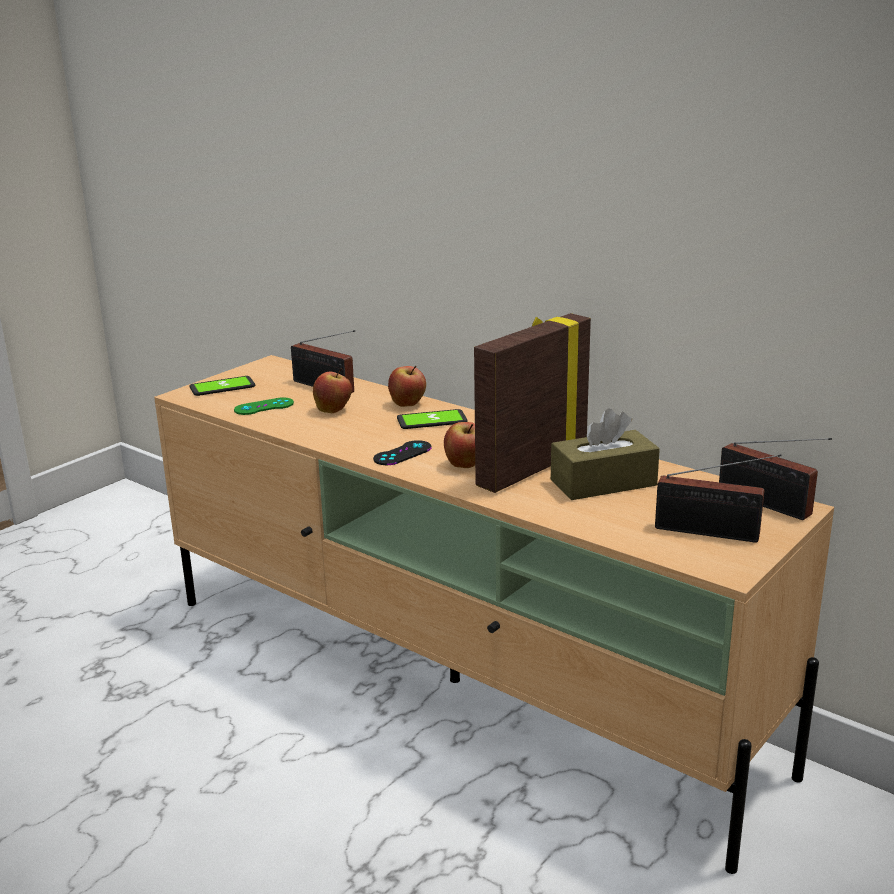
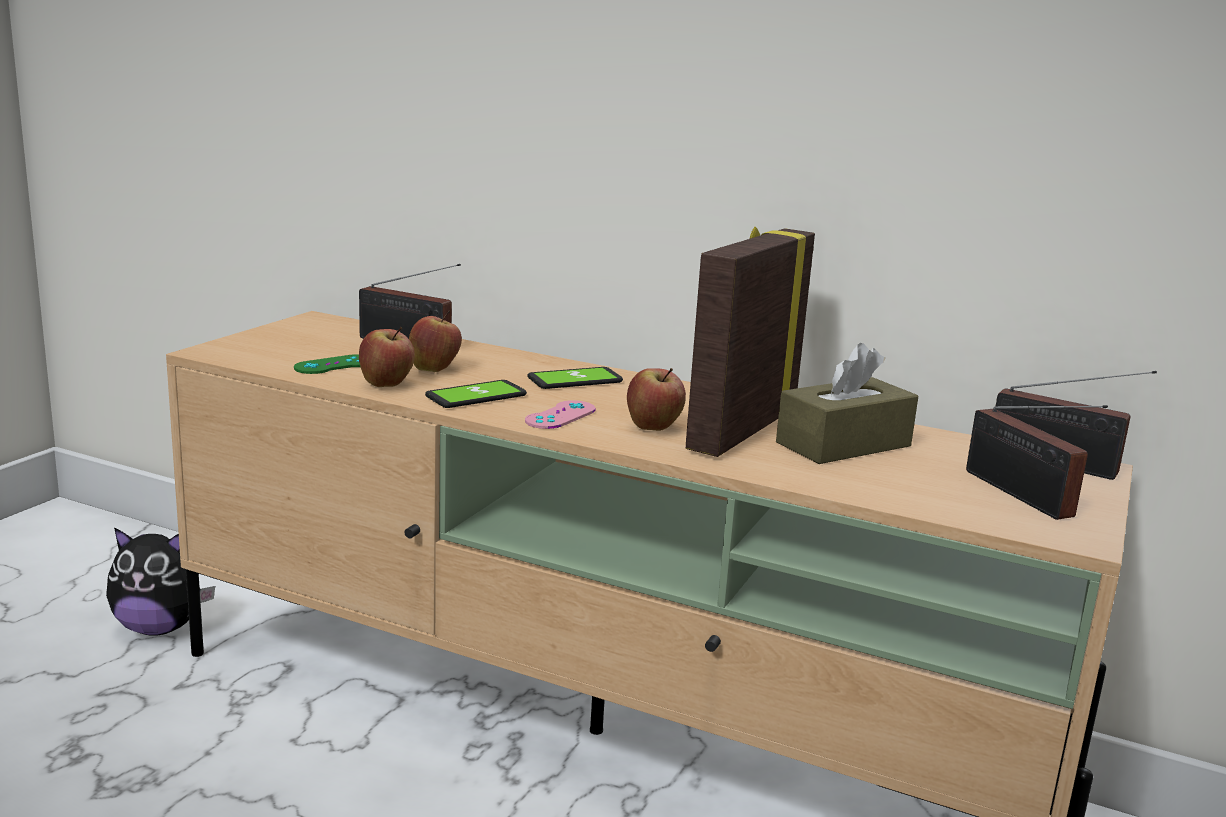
camera: 15 degrees left, 5 degrees down
(171, 583) = (159, 628): none -> plush toy
(222, 387) = (262, 344): phone -> phone (476, 396)
(402, 453) = (560, 415): black game controller -> pink game controller
(408, 404) = (531, 363): apple -> apple (387, 384)
(712, 533) = (1022, 496): radio -> radio turned 60 degrees clockwise

